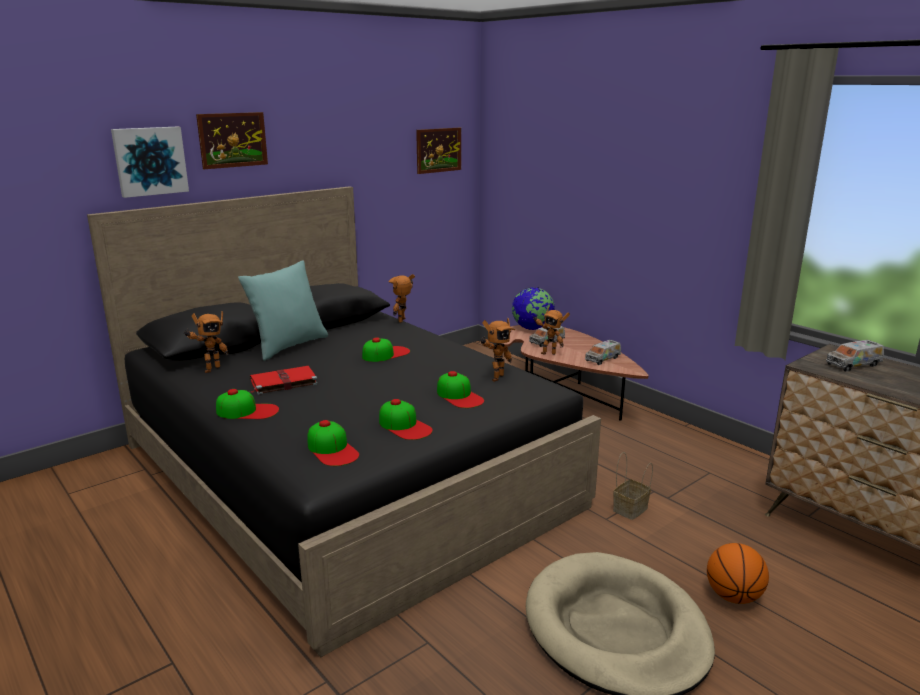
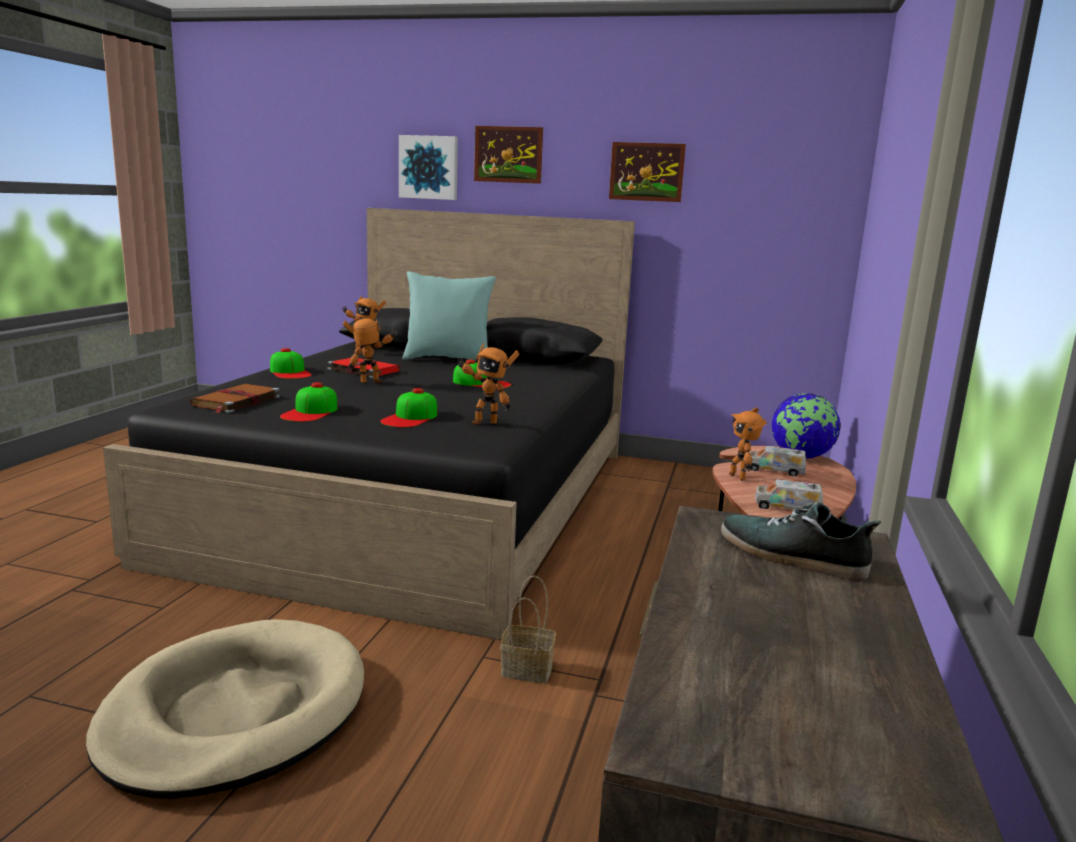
camera: 55 degrees right, 5 degrees down
(332, 449) = (235, 401): cap -> brown book
(404, 321) = (586, 375): toy robot -> toy robot (371, 383)
(438, 150) = (785, 193): picture -> picture (646, 172)
(733, 596) = (373, 803): basketball -> none
(853, 364) = (791, 556): toy truck -> shoe

